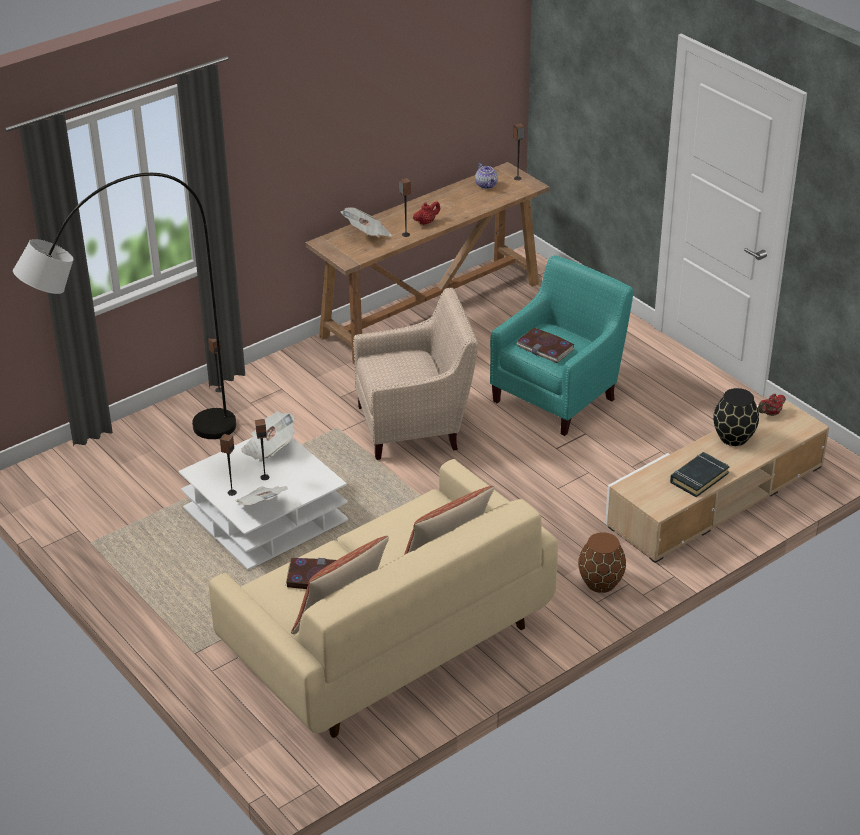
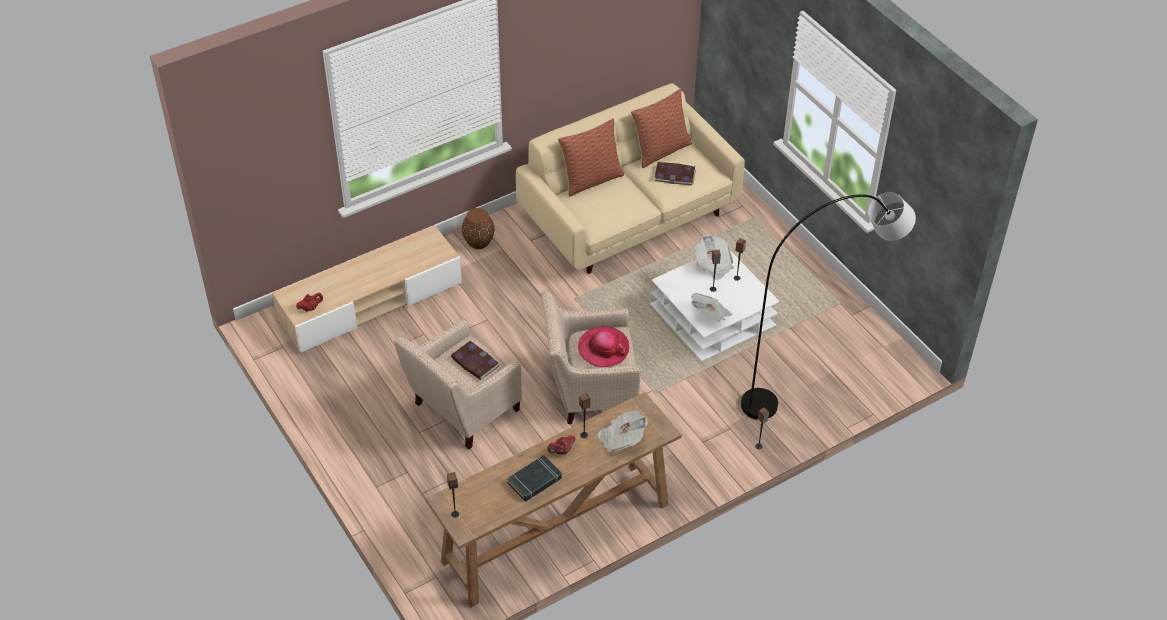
camera: 175 degrees left, 10 degrees up
(399, 370) = (603, 348): none -> hat
(486, 185) = (490, 505): teapot -> none
(559, 396) = (461, 410): turquoise armchair -> beige armchair
(698, 478) = (391, 256): black book -> black book (535, 481)
(733, 438) = (350, 288): black vase -> none

